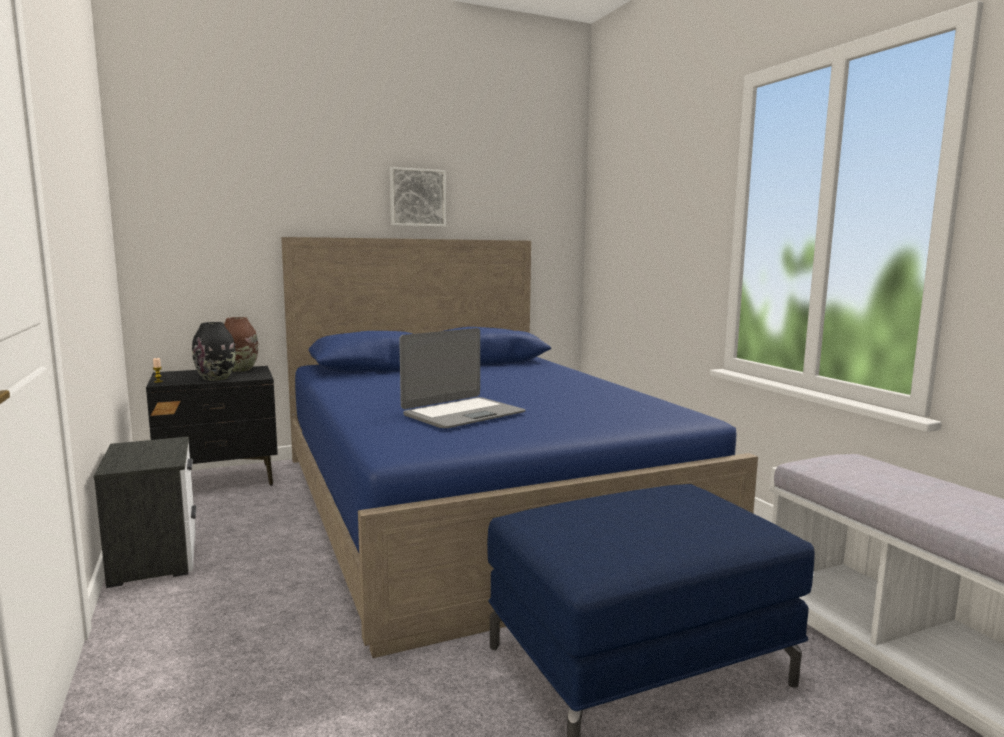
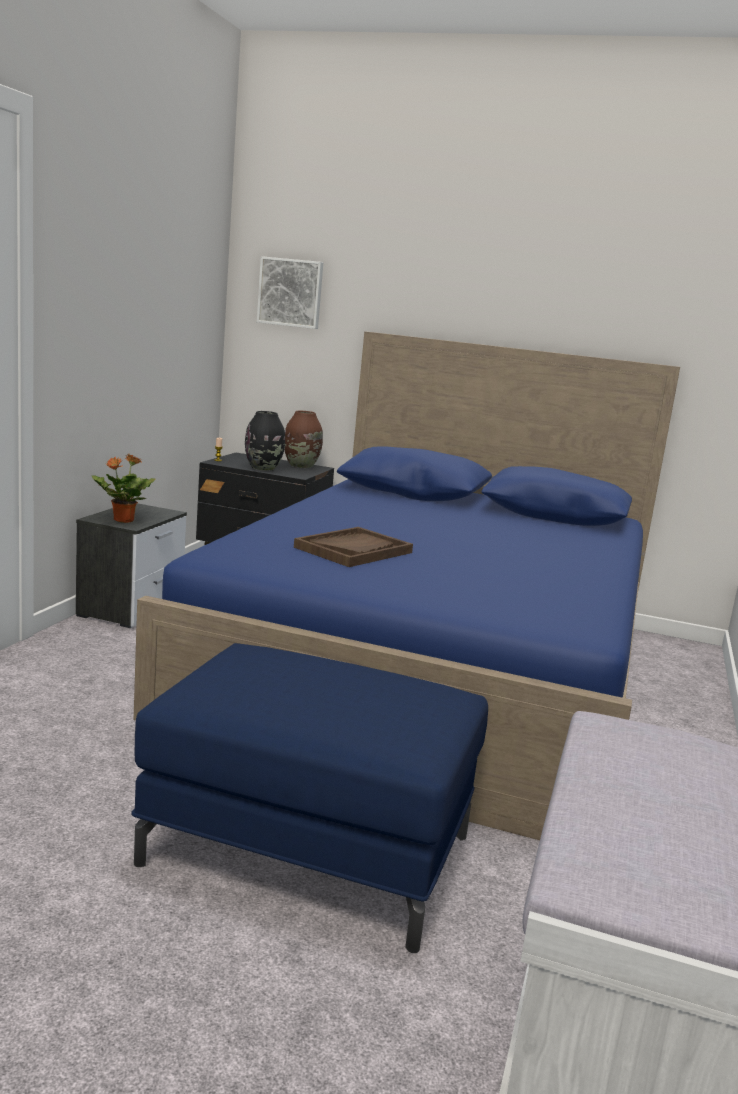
camera: 40 degrees right, 5 degrees up
(146, 461) = (122, 520): none -> potted plant
(417, 197) = (530, 297): picture -> picture (291, 292)
(462, 414) = (353, 550): laptop -> brown tray

